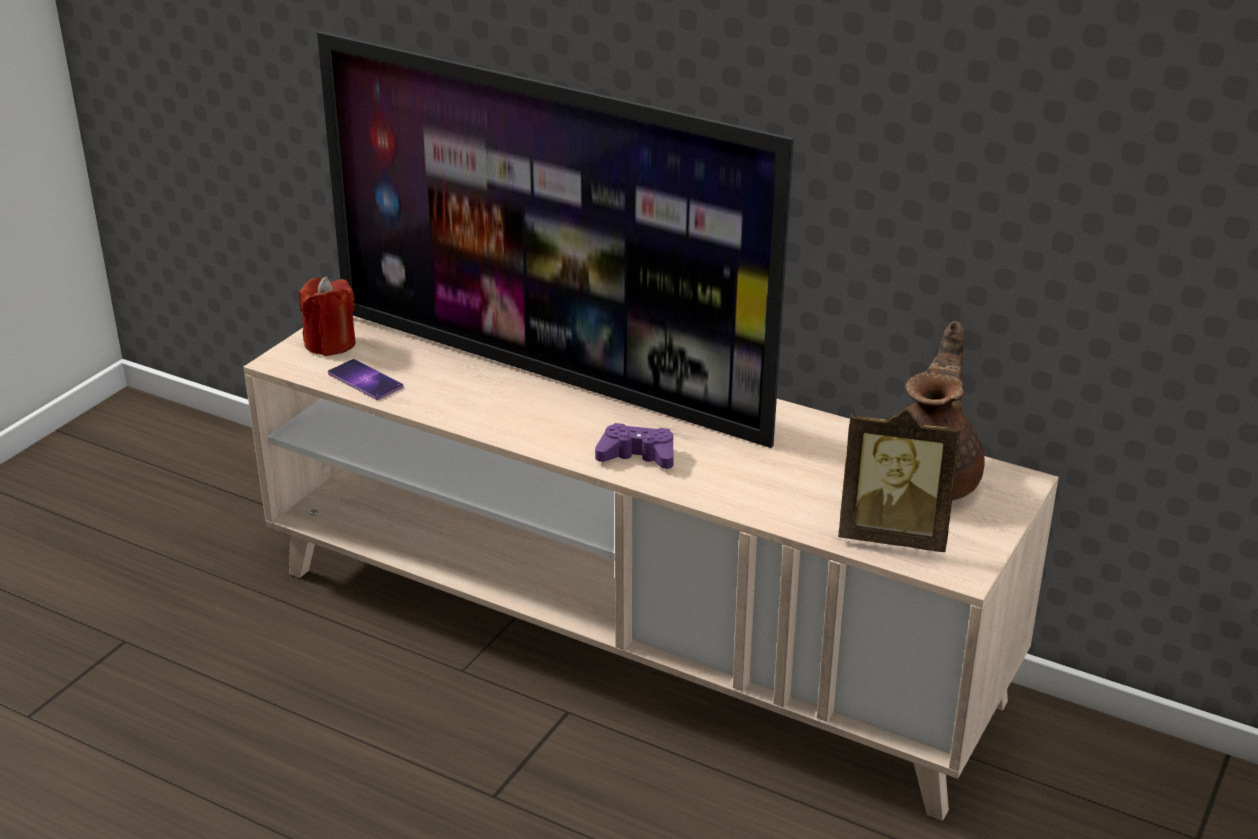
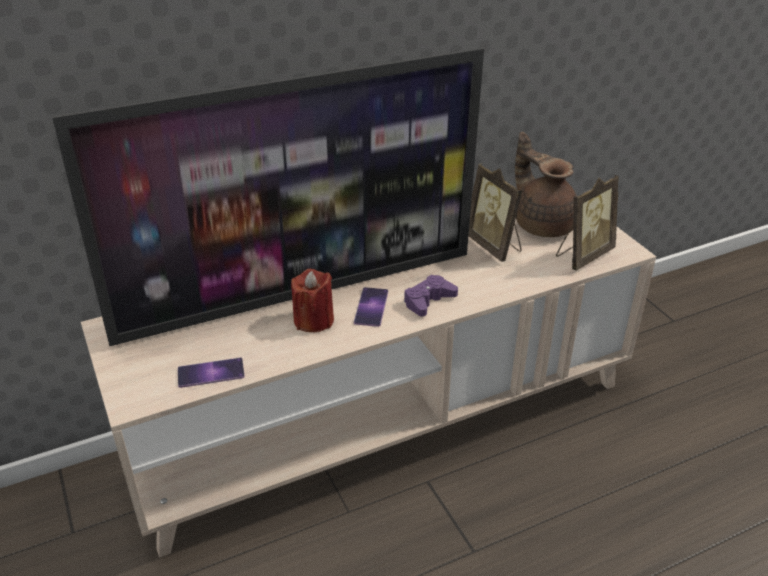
camera: 55 degrees left, 5 degrees up
(330, 344) = (139, 370): red candle -> red candle (313, 320)
(579, 424) = (371, 307): none -> phone
(819, 461) = (494, 246): none -> picture frame

